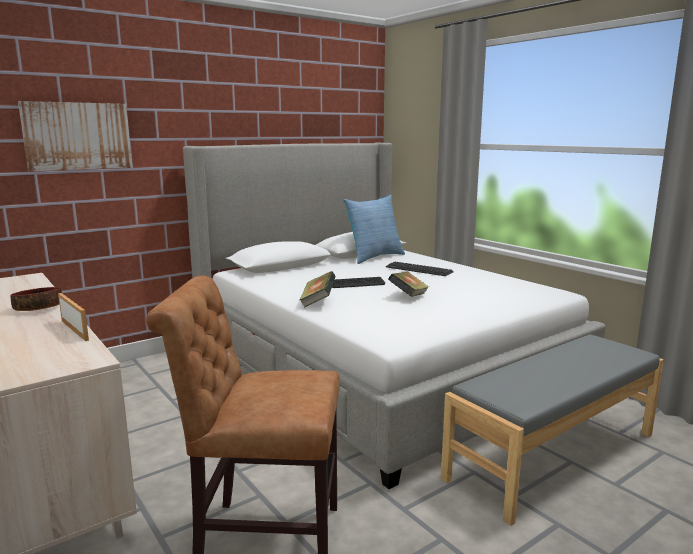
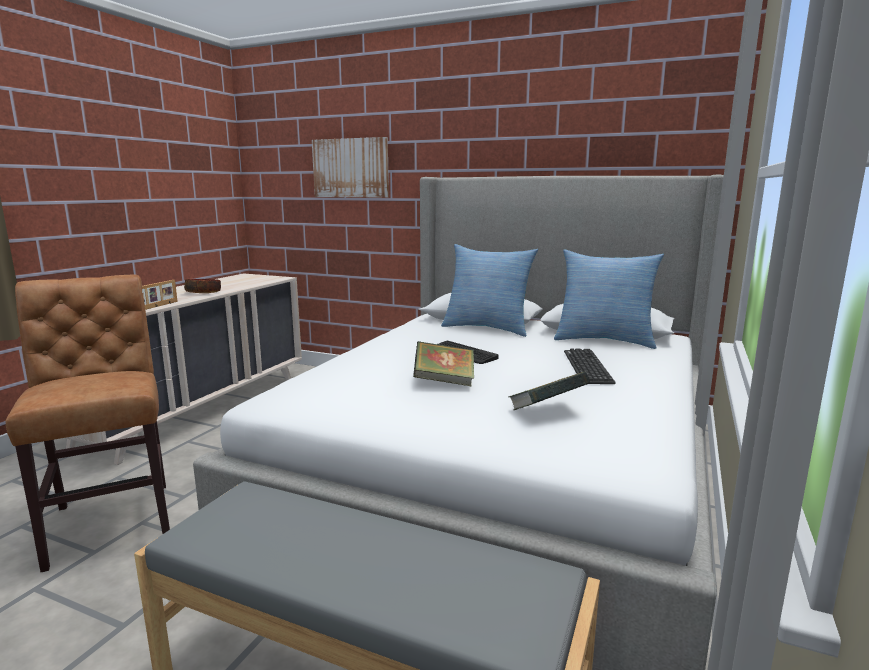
camera: 60 degrees right, 0 degrees up
(303, 269) = (487, 328): none -> pillow
(318, 302) = (371, 354): book -> book (547, 411)

